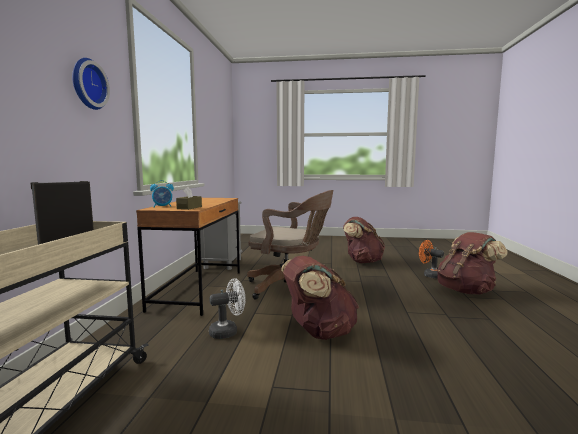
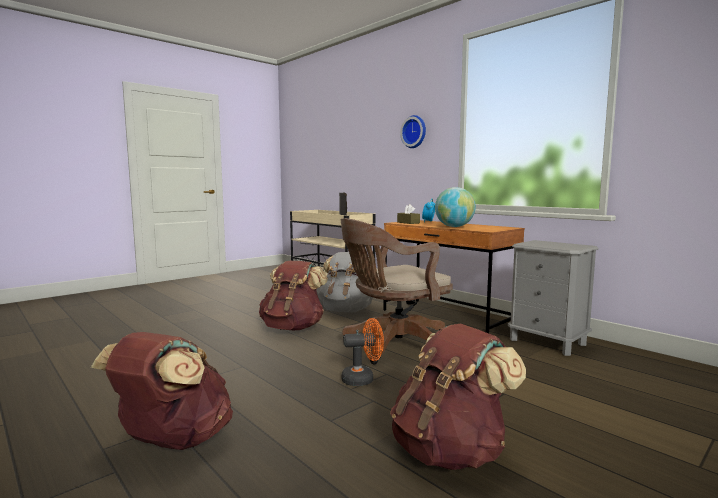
camera: 130 degrees right, 0 degrees up
(213, 201) = (454, 227): none -> globe
(228, 331) = (345, 311): white fan -> grey backpack
(430, 275) = (263, 469): orange fan -> orange fan (363, 379)

